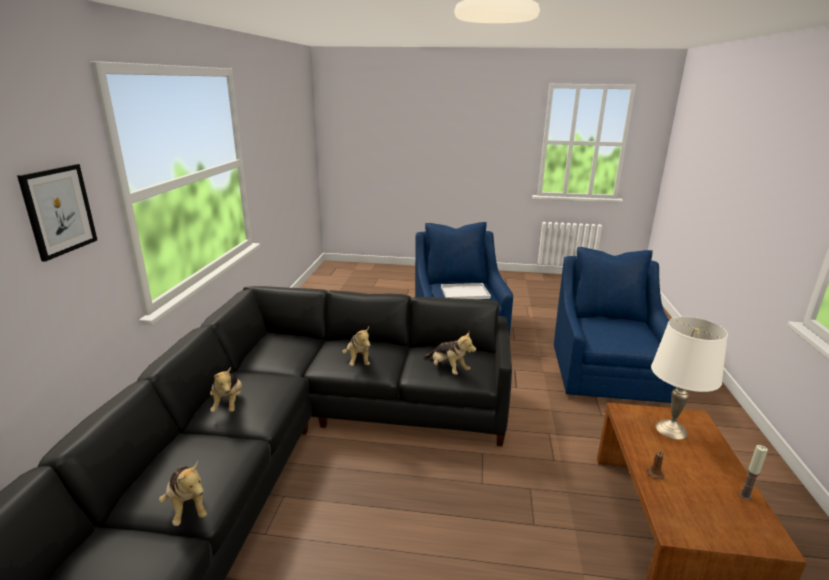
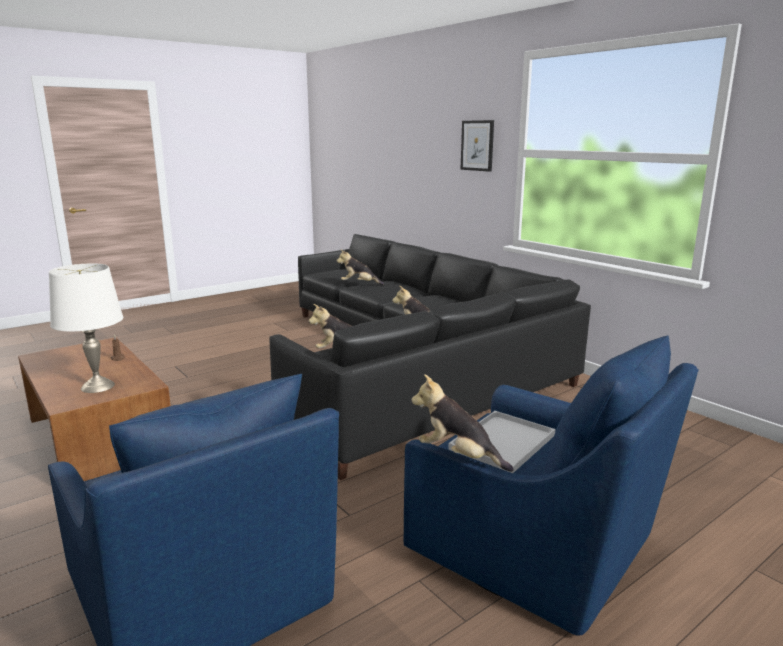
camera: 135 degrees right, 5 degrees down
(228, 404) = (432, 299): plush toy -> plush toy (458, 456)
(745, 496) = (43, 368): candle -> none

